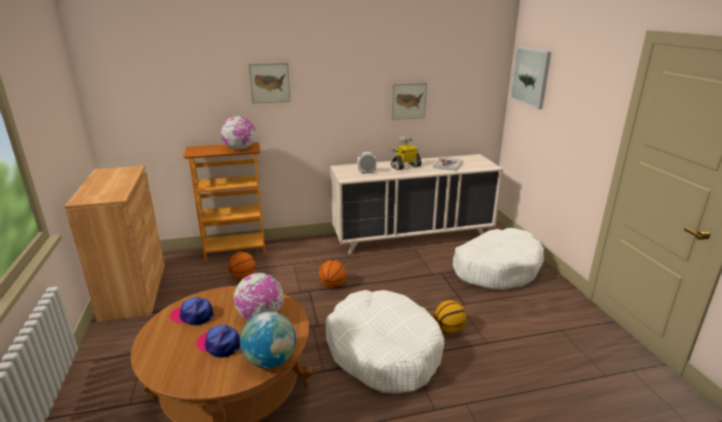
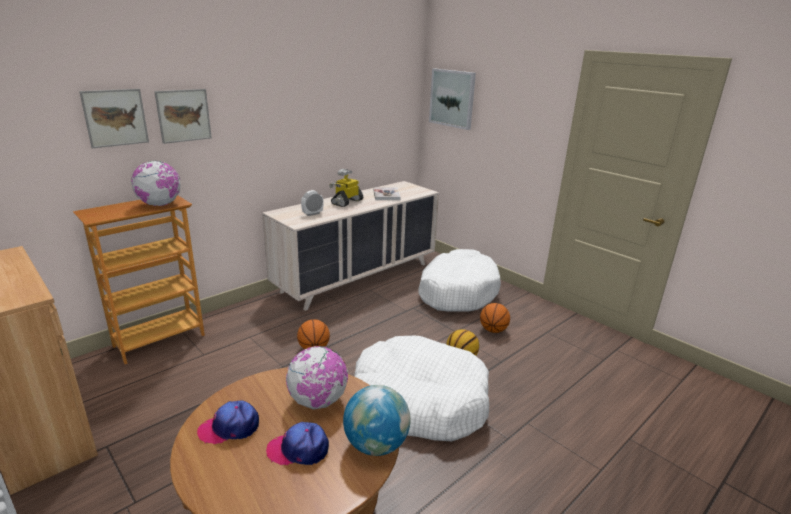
camera: 30 degrees left, 0 degrees up
(243, 276) = (195, 368): basketball -> basketball (493, 330)
(408, 101) = (337, 130): picture -> picture (115, 118)

